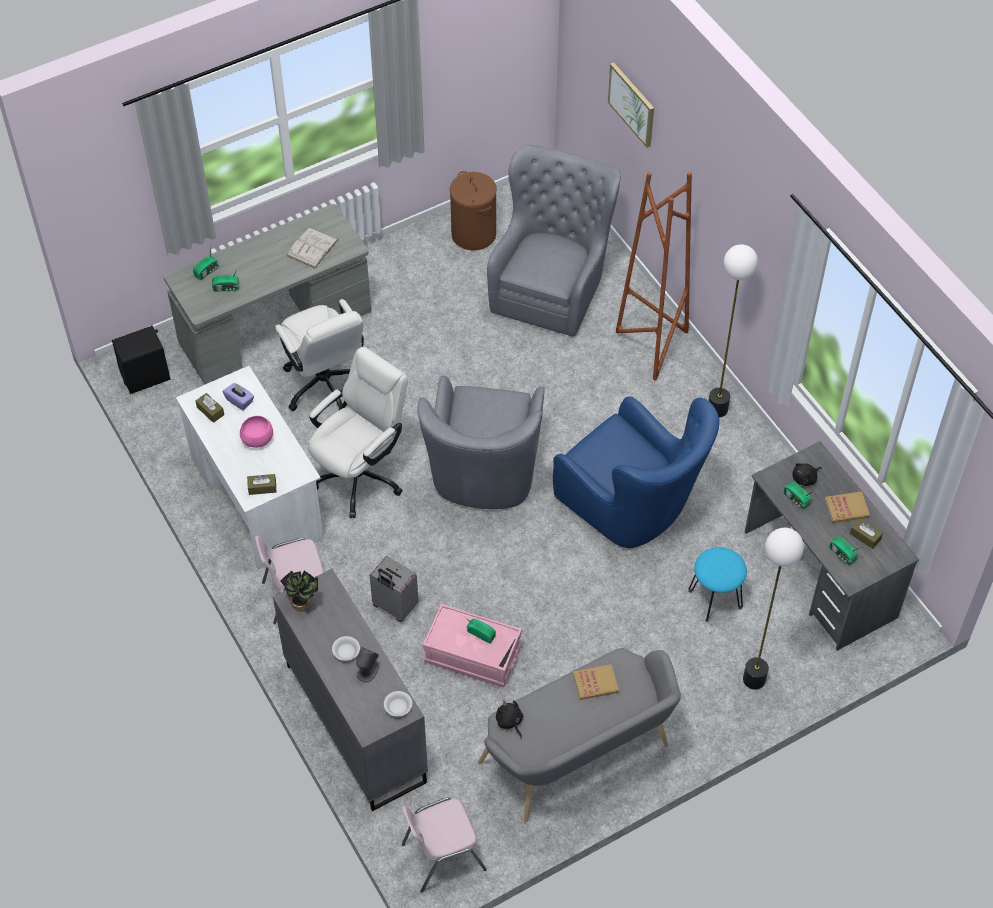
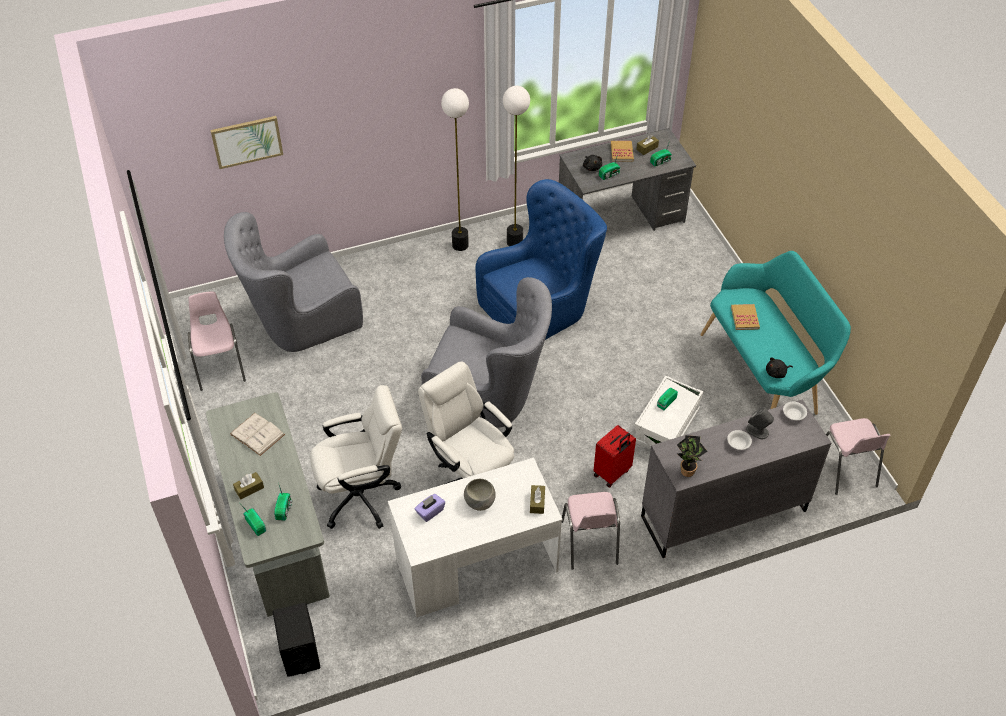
camera: 80 degrees left, 5 degrees down
(210, 411) = (436, 537): brown tissue box -> brown tissue box (249, 489)
(257, 439) = (479, 501): pink bowl -> grey bowl
(394, 607) = (612, 473): grey suitcase -> red suitcase
(472, 655) = (666, 426): pink storage box -> white storage box
(474, 234) = (220, 366): brown laundry basket -> pink chair
(552, 285) = (300, 322): grey armchair -> grey armchair turned 60 degrees counterclockwise
(580, 759) = (764, 373): grey bench -> turquoise bench
(653, 348) = (389, 271): brown clothes rack -> none
(714, 599) = (633, 276): turquoise stool -> none
(754, 679) = (704, 268): floor lamp -> floor lamp (515, 242)

